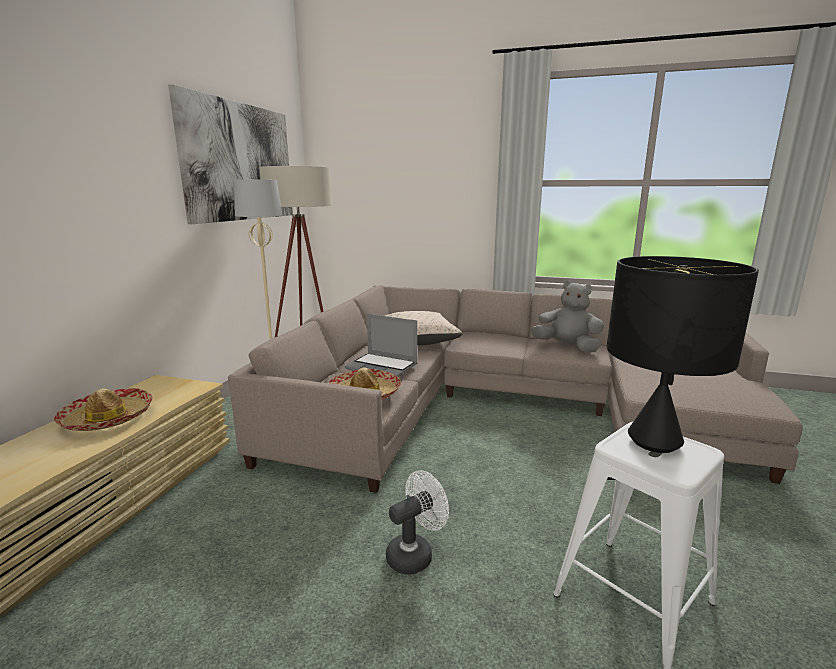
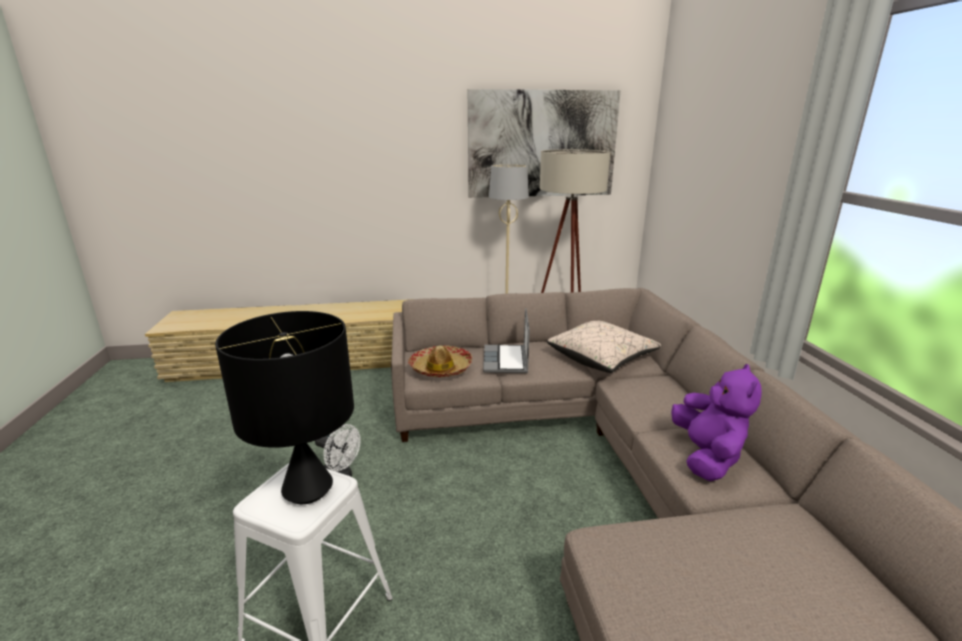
camera: 65 degrees right, 5 degrees up
(108, 418) = (351, 311): hat -> none
(567, 347) = (706, 457): grey plush toy -> purple plush toy

